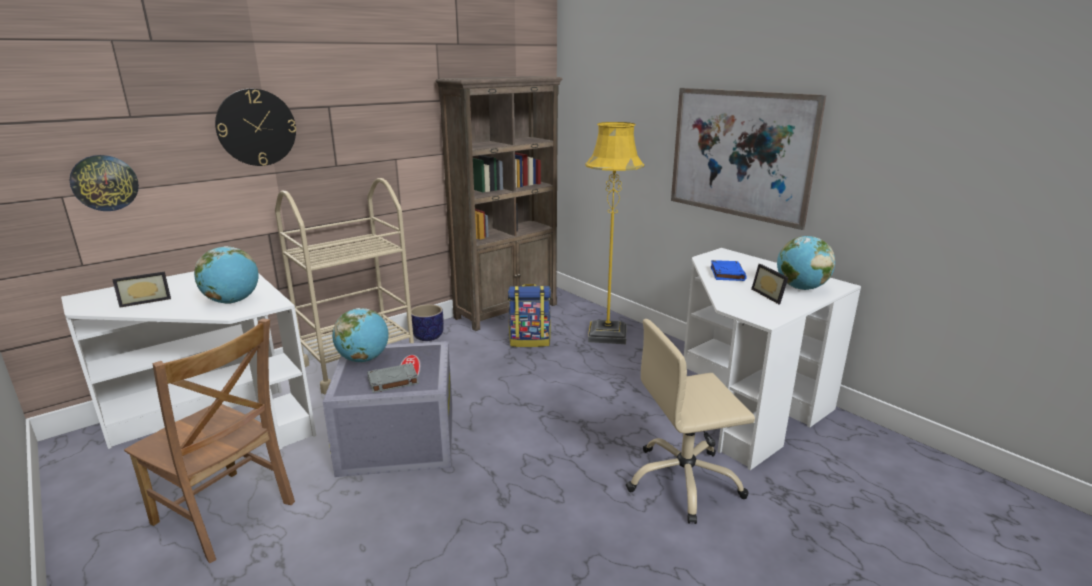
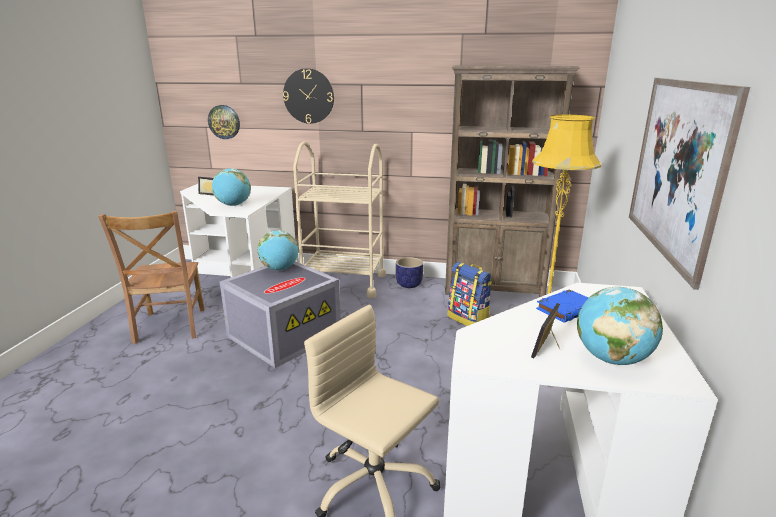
camera: 50 degrees right, 0 degrees up
(392, 381) = (264, 287): grey book -> none

